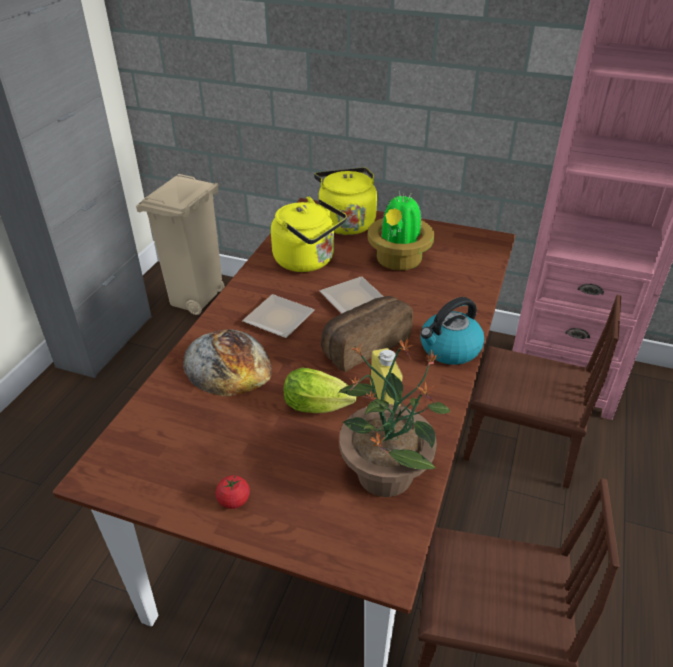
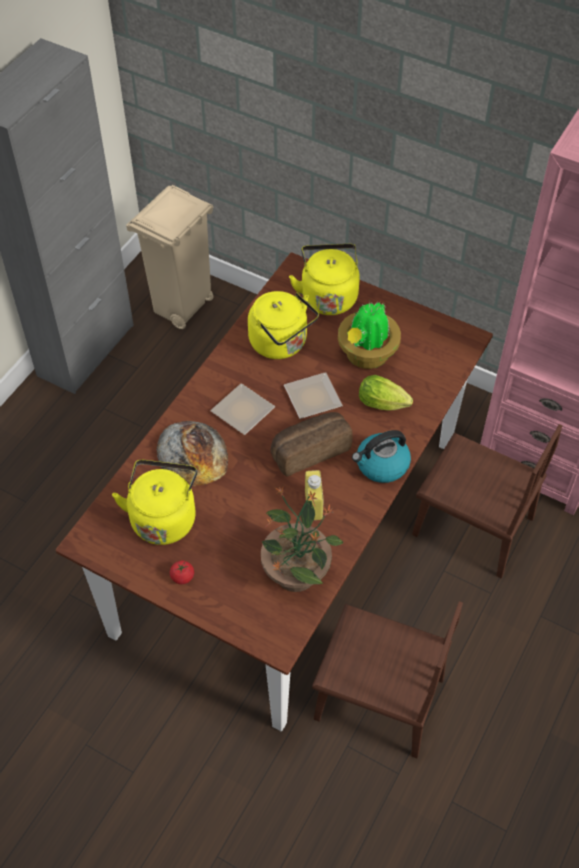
camera: 10 degrees right, 15 degrees up
(199, 433) = (163, 517): none -> yellow kettle
(321, 407) = (260, 507): lettuce -> lettuce (385, 404)

